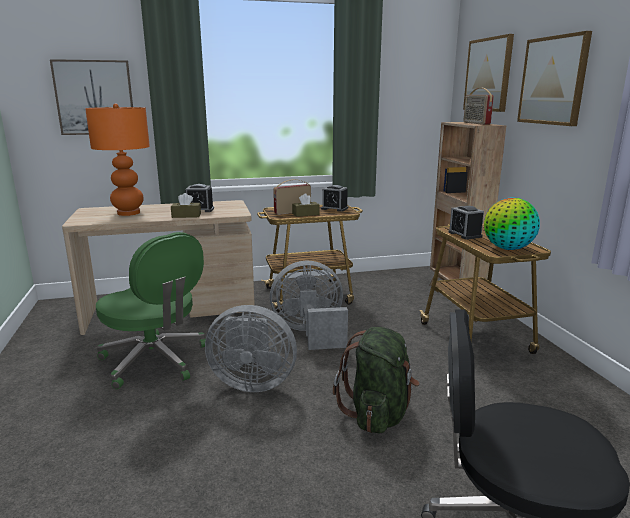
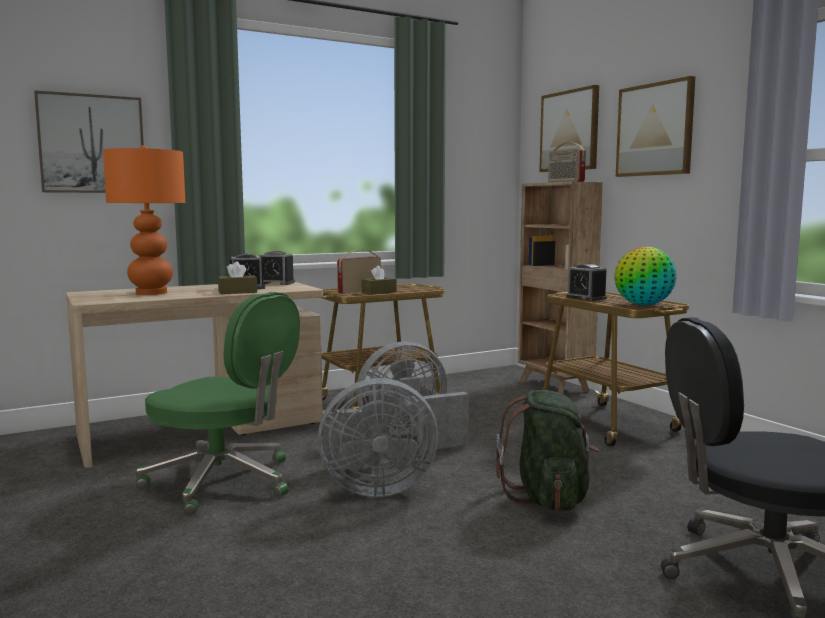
camera: 15 degrees left, 10 degrees down
(334, 208) = (407, 287): alarm clock -> alarm clock (276, 283)

